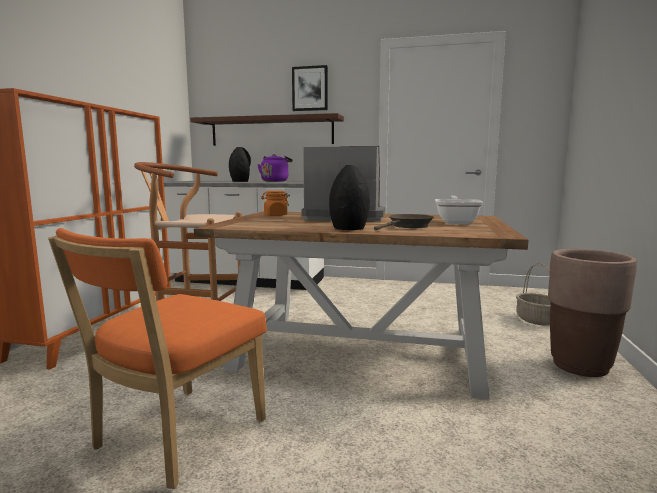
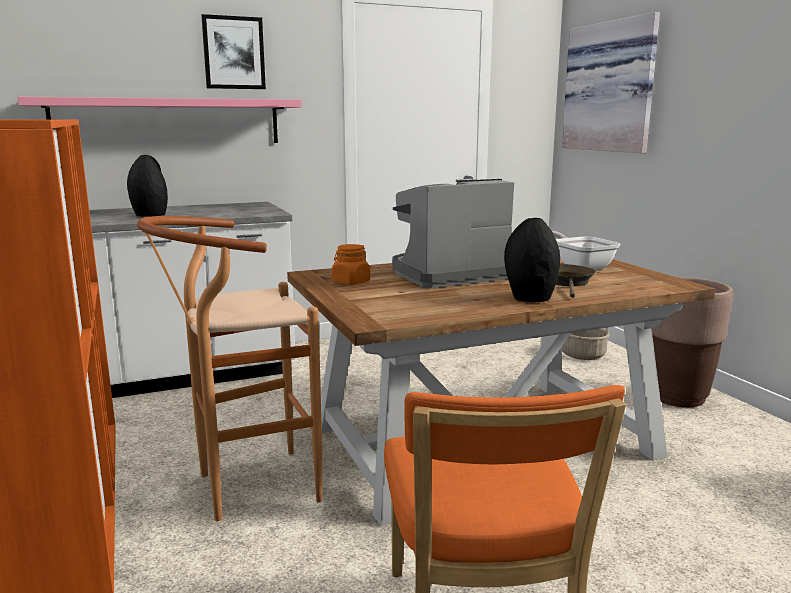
camera: 35 degrees left, 5 degrees up
(271, 131) = (168, 122): brown shelf -> pink shelf
(275, 181) = (200, 208): purple kettle -> none
(596, 87) = (611, 87): none -> picture

